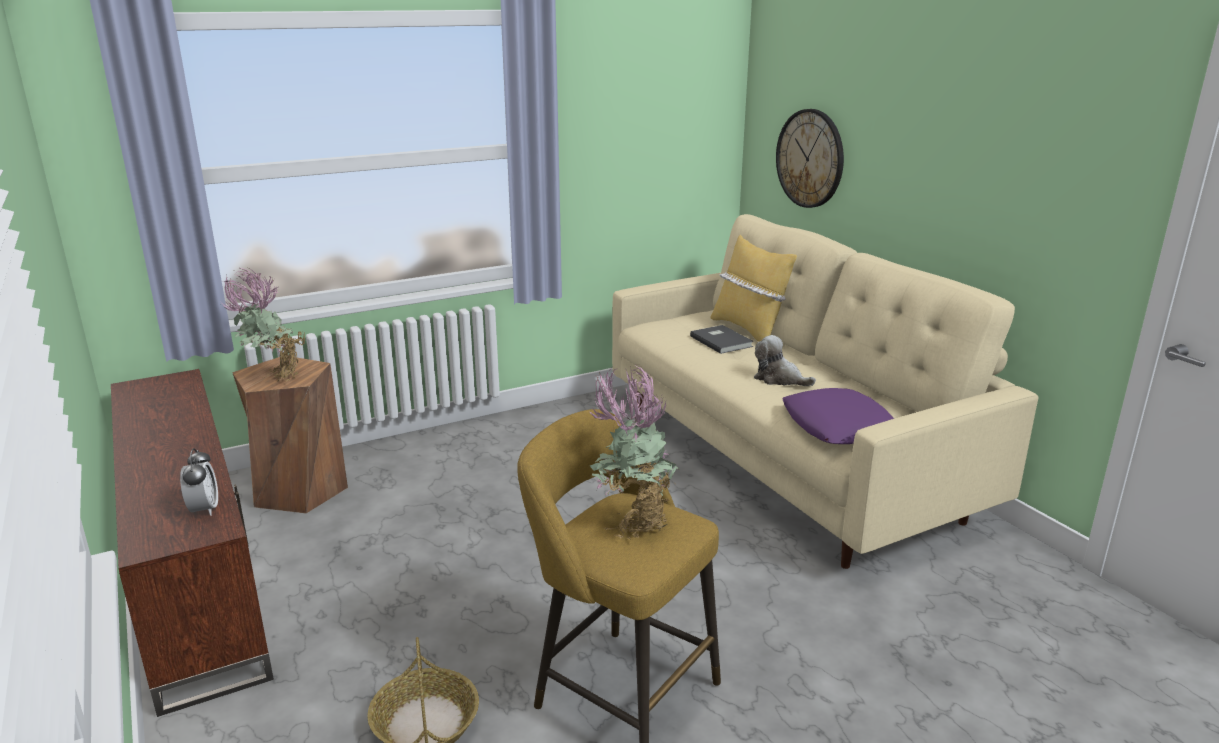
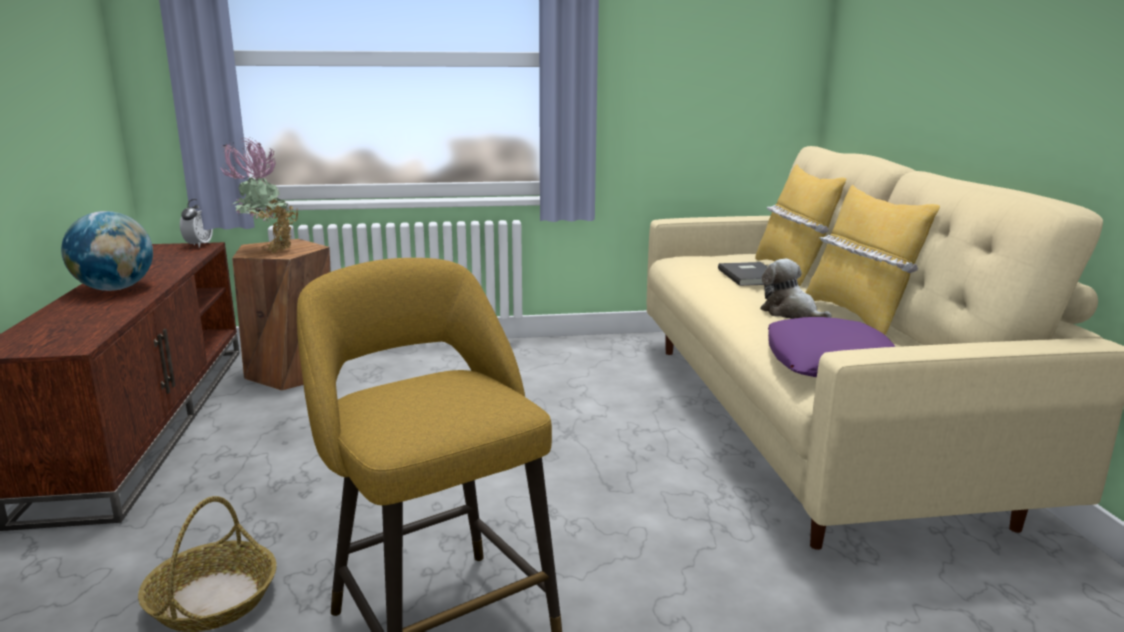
camera: 20 degrees right, 5 degrees down
(163, 452) = (115, 289): none -> globe
(204, 509) = (85, 331): alarm clock -> alarm clock (199, 245)
(633, 522) = (441, 394): potted plant -> none
(810, 158) = (888, 76): wall clock -> none
(828, 374) = (858, 315): none -> yellow pillow

